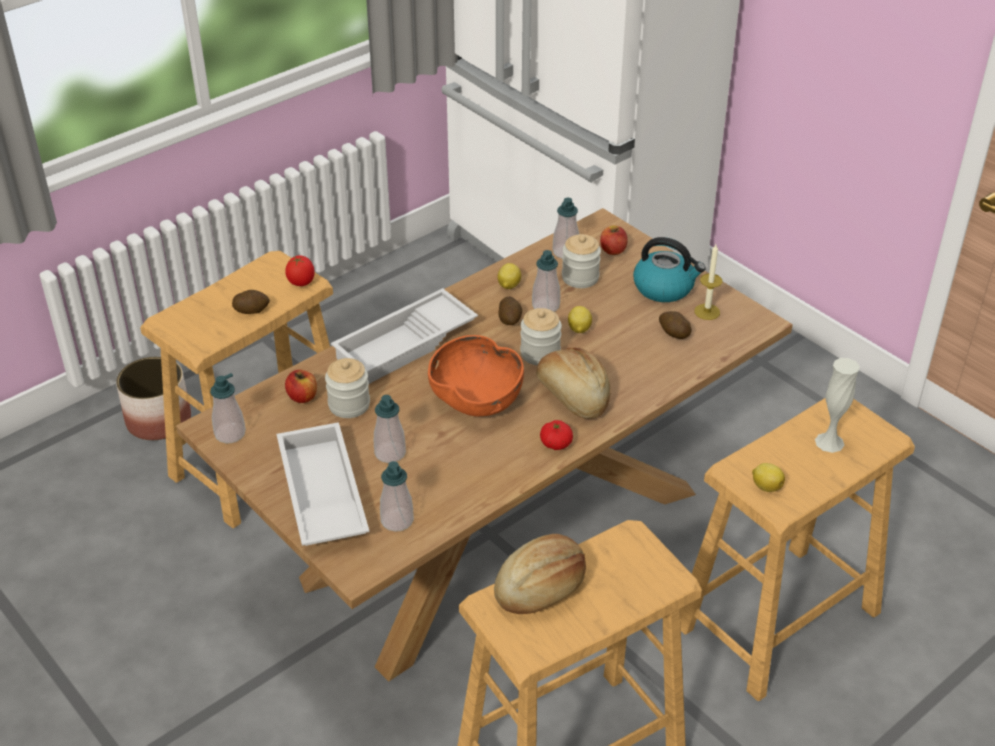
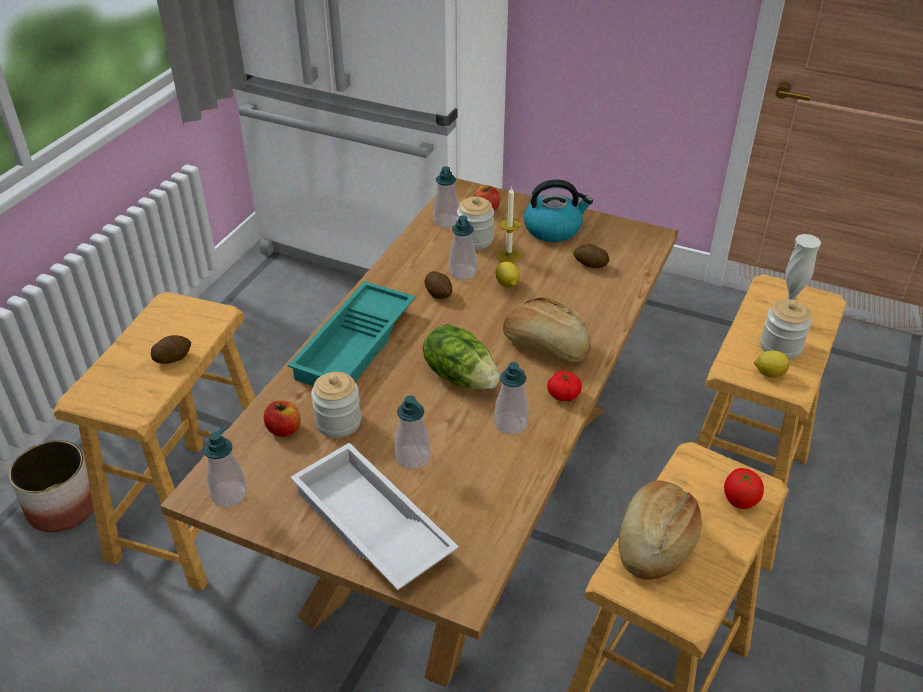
camera: 25 degrees left, 0 degrees up
(301, 282) = (209, 315): tomato -> tomato (739, 500)
(397, 520) = (467, 525): soap dispenser -> soap dispenser (510, 423)
(406, 345) = (356, 346): white tray -> turquoise tray
(477, 399) = (460, 376): orange bowl -> lettuce
(508, 286) = (416, 264): lemon -> none
(540, 353) = (488, 316): jar -> jar (780, 346)
(707, 312) = (603, 239): candle -> candle (508, 256)

